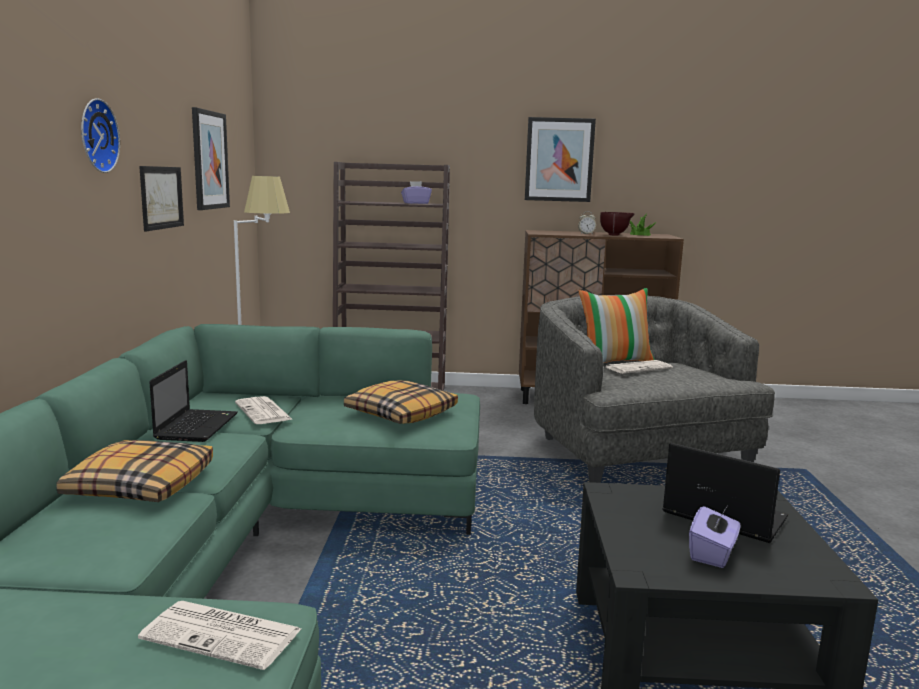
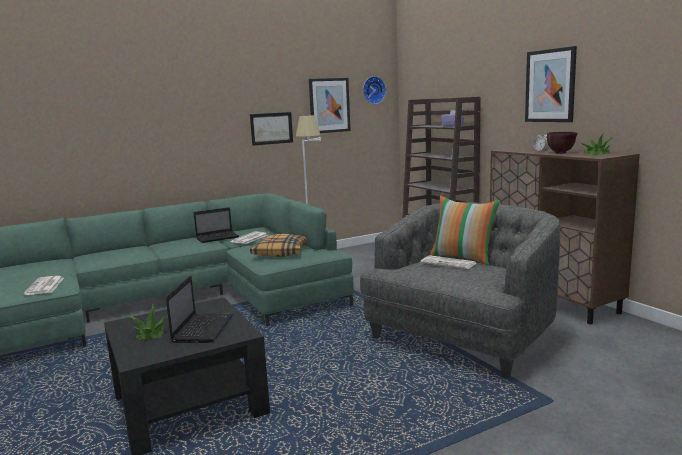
camera: 60 degrees right, 0 degrees up
(95, 136) = (211, 103): wall clock -> wall clock (373, 90)
(140, 486) = (151, 250): pillow -> none
(712, 554) = (151, 333): purple tissue box -> potted plant

